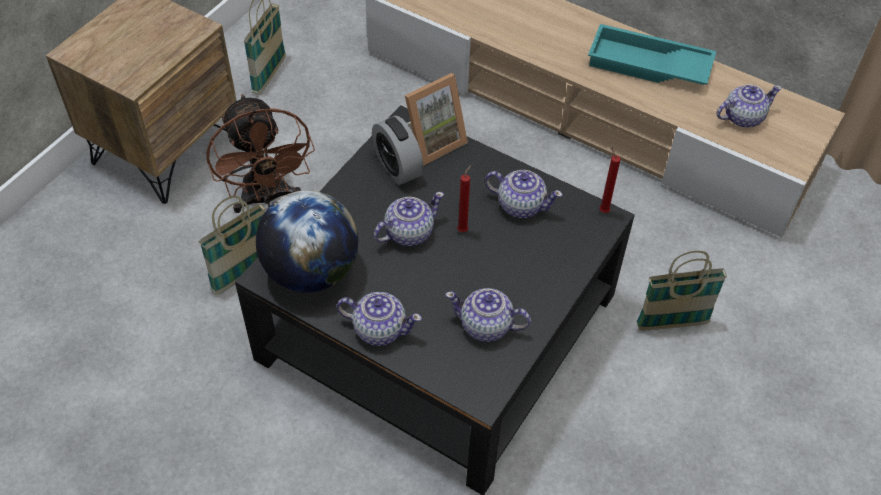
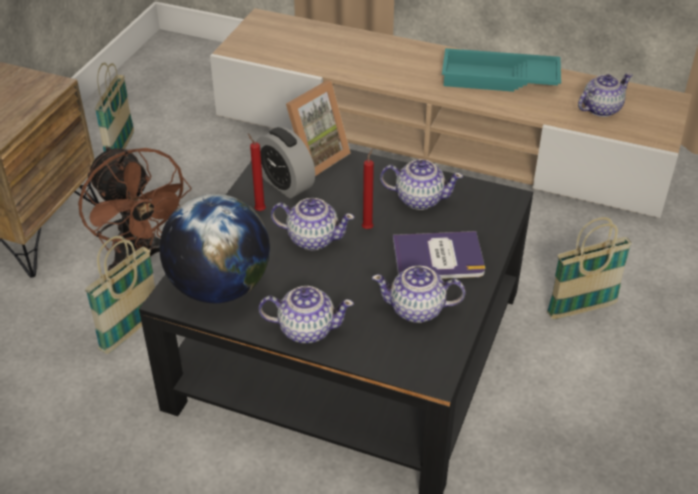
camera: 10 degrees left, 10 degrees down
(408, 233) = (312, 238): teapot -> teapot turned 60 degrees clockwise
(521, 273) = (438, 257): none -> book
(603, 210) = (501, 192): red candle -> red candle (259, 210)

